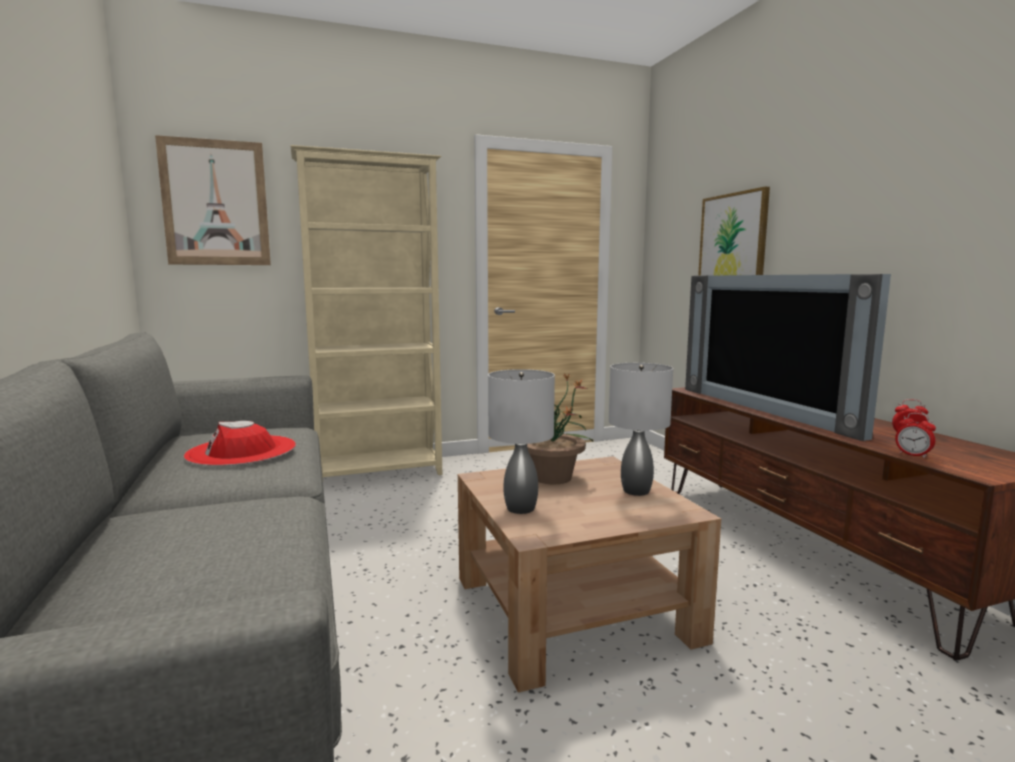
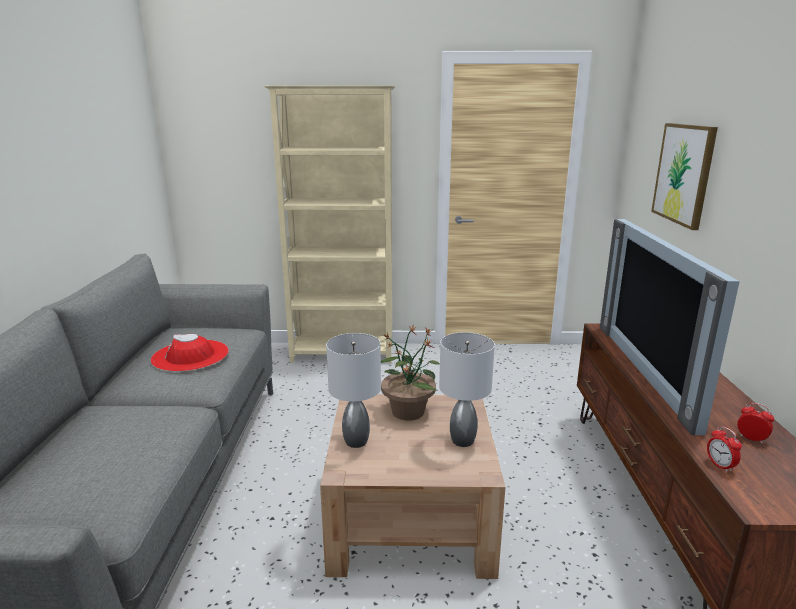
camera: 20 degrees right, 10 degrees up
(215, 203) = (220, 128): picture -> none

